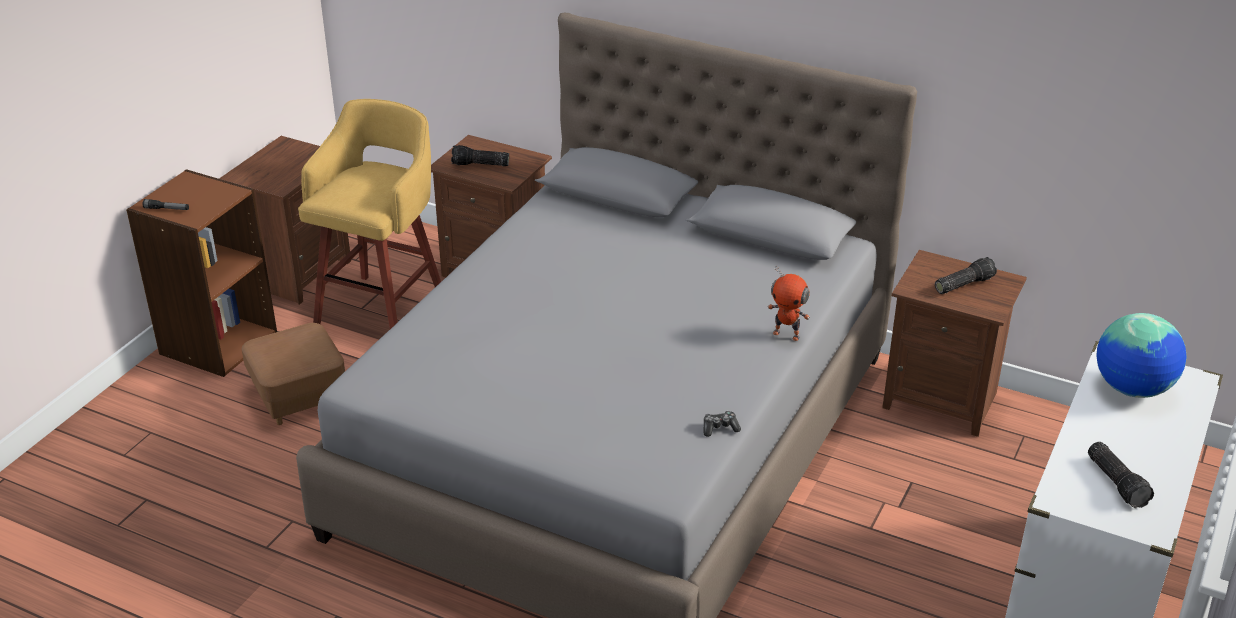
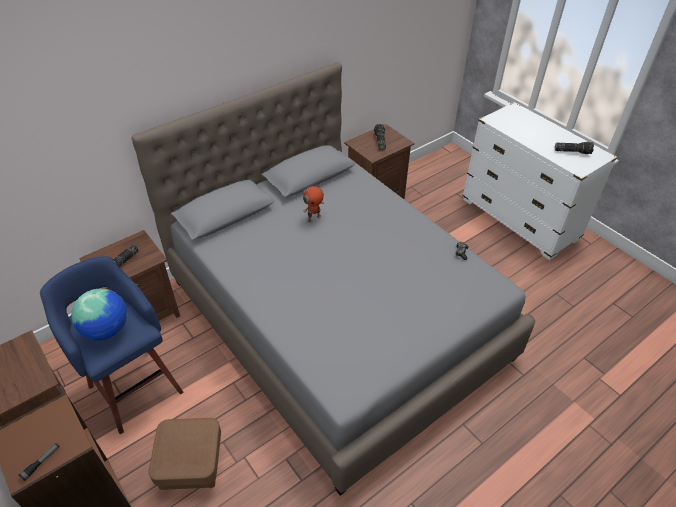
camera: 65 degrees left, 10 degrees up
(383, 309) = (134, 387): yellow stool -> blue stool
(787, 334) = (398, 203): toy robot -> toy robot (313, 218)
(1132, 389) = (514, 124): globe -> globe (107, 330)

